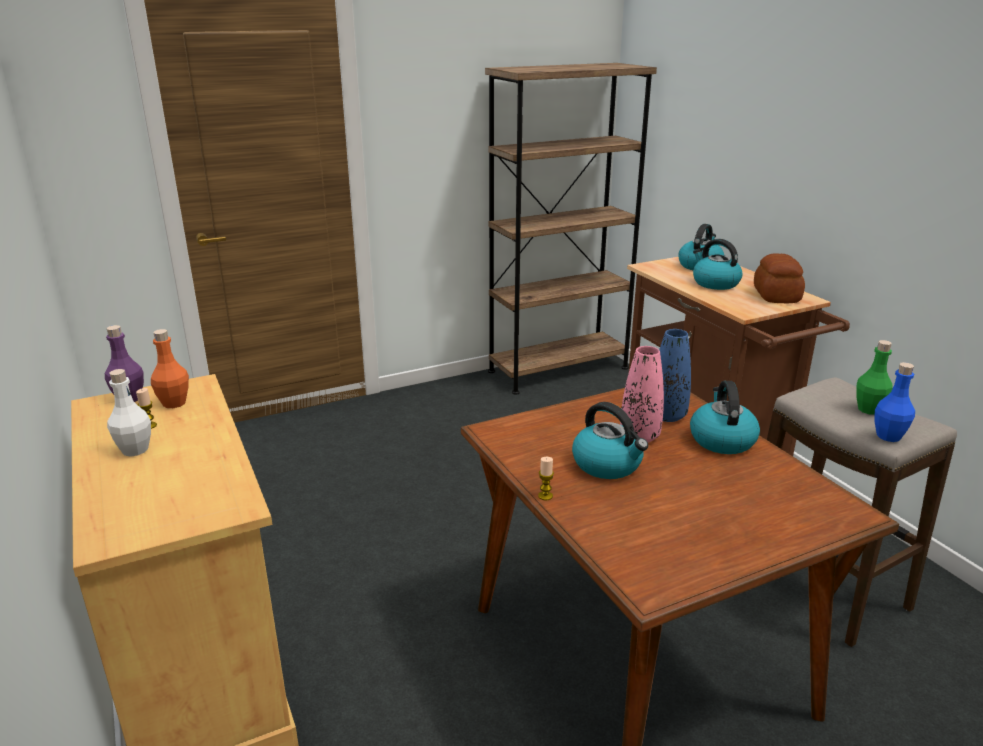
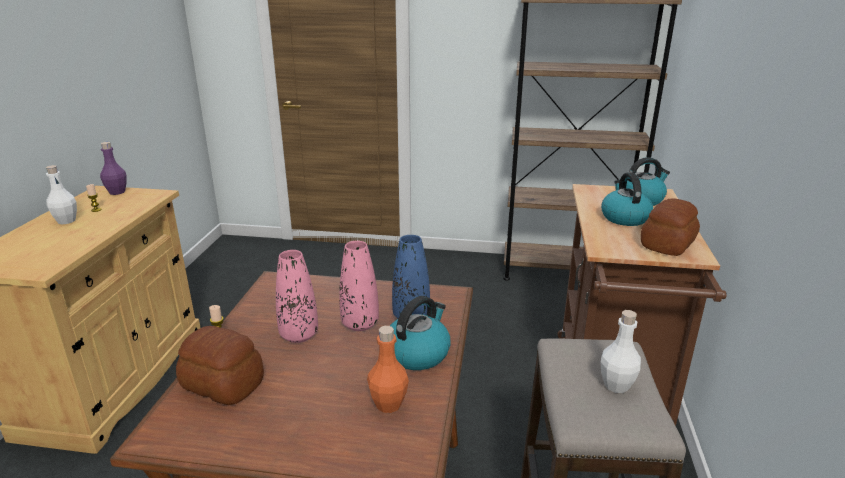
camera: 35 degrees right, 0 degrees up
(174, 403) = (129, 201): orange bottle -> orange bottle (388, 404)
(608, 464) = (299, 335): kettle -> pink vase
(621, 526) = (223, 383): none -> bread
(869, 409) = (616, 385): green bottle -> white bottle
(888, 436) = (582, 417): blue bottle -> none

